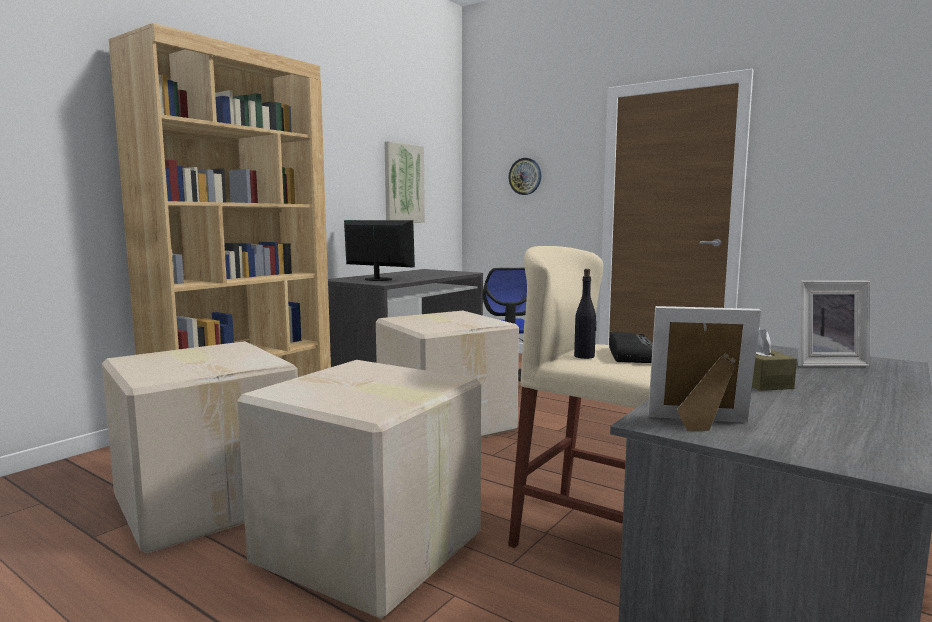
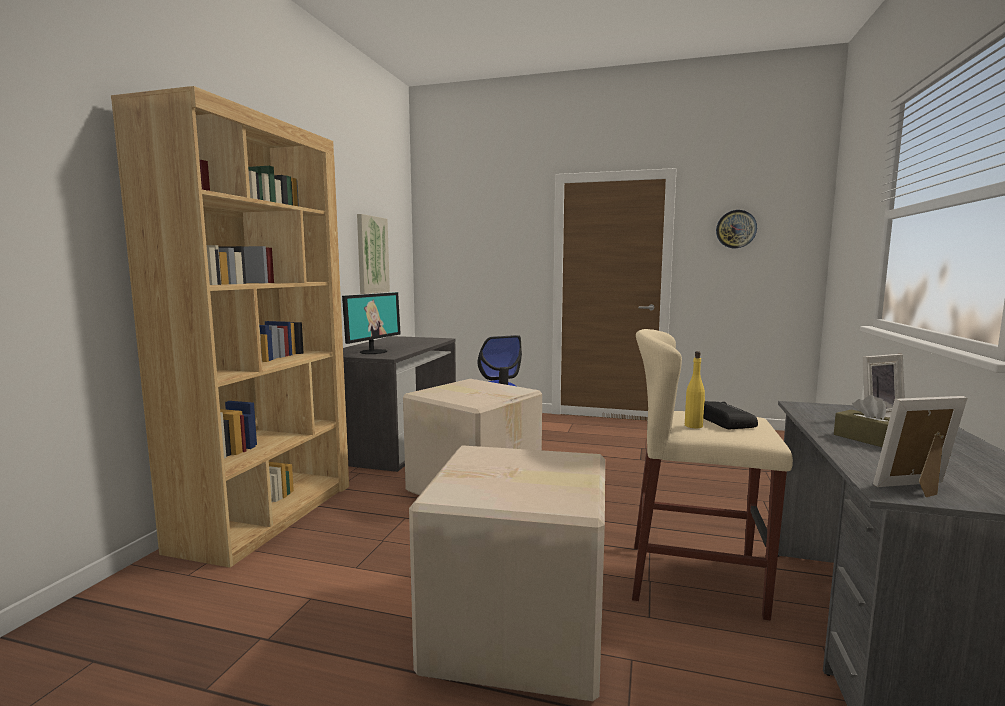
camera: 20 degrees left, 0 degrees up
(209, 500) = (307, 613): cardboard box -> none
(377, 279) = (373, 352): monitor -> monitor turned 105 degrees clockwise
(525, 176) = (478, 248): wall clock -> wall clock (736, 229)
(584, 356) = (693, 426): black bottle -> yellow bottle

